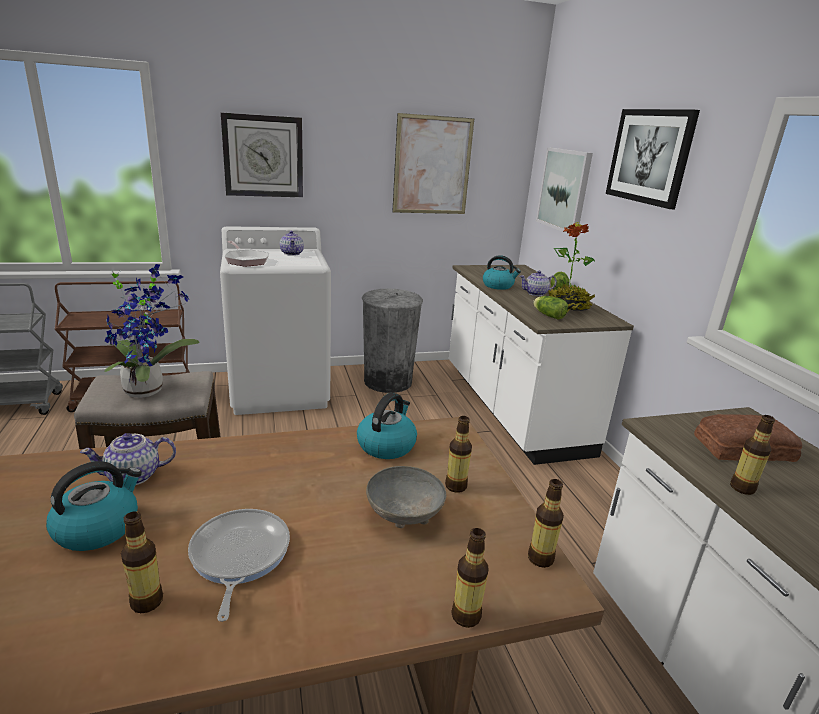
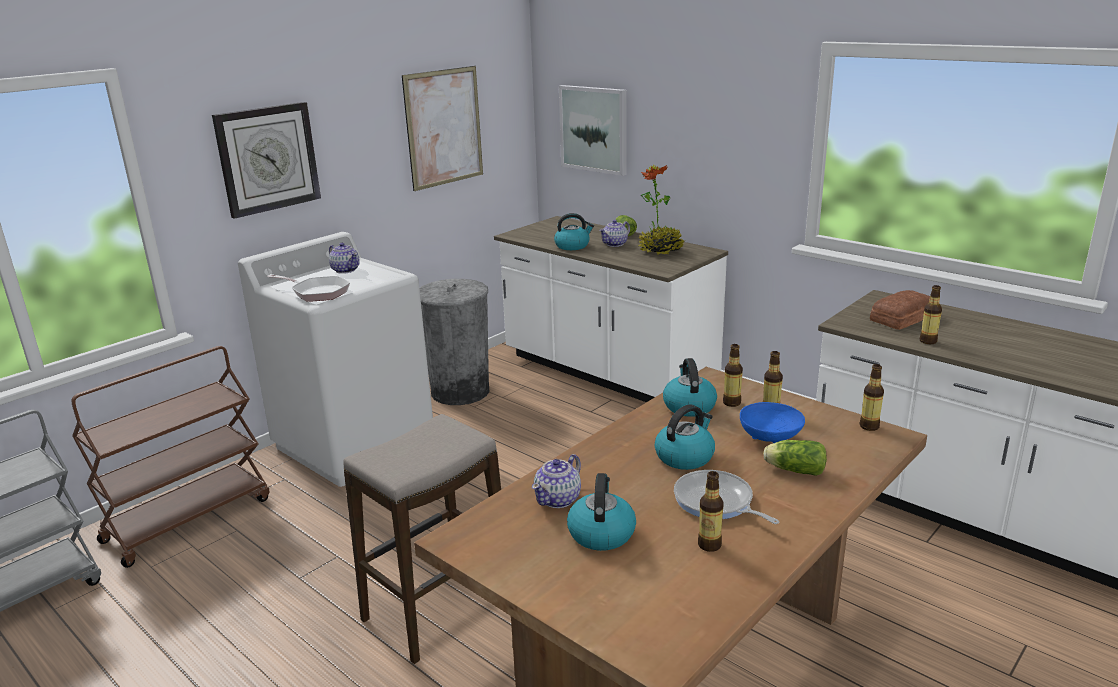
camera: 30 degrees left, 0 degrees up
(148, 389) = (420, 448): potted plant -> none
(298, 491) = (685, 456): none -> kettle
(402, 516) = (768, 440): grey bowl -> blue bowl
(465, 616) = (873, 468): bottle -> bottle (731, 403)
(547, 315) = (656, 262): lettuce -> lettuce (793, 470)
(649, 156) = (702, 91): picture -> none

